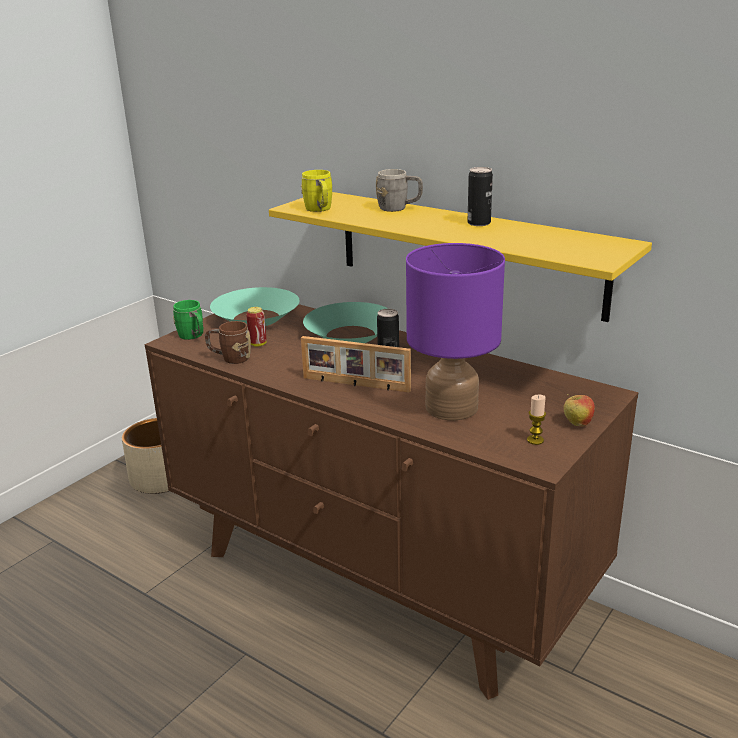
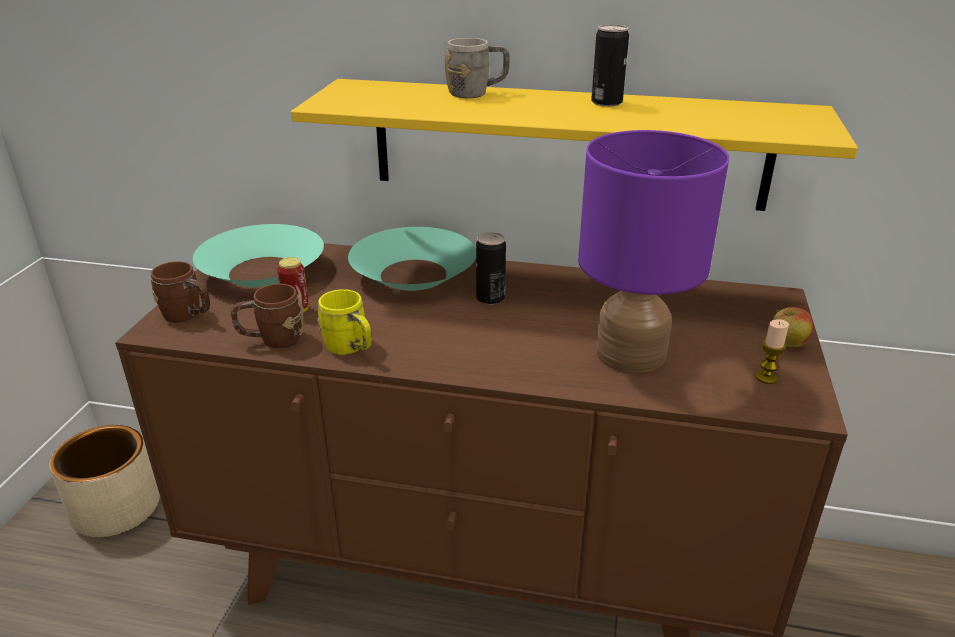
camera: 25 degrees left, 5 degrees up
(193, 337) = (188, 316): green mug -> brown mug
(320, 210) = (371, 105): yellow mug -> yellow mug (350, 349)
(355, 385) = (482, 346): picture frame -> none

